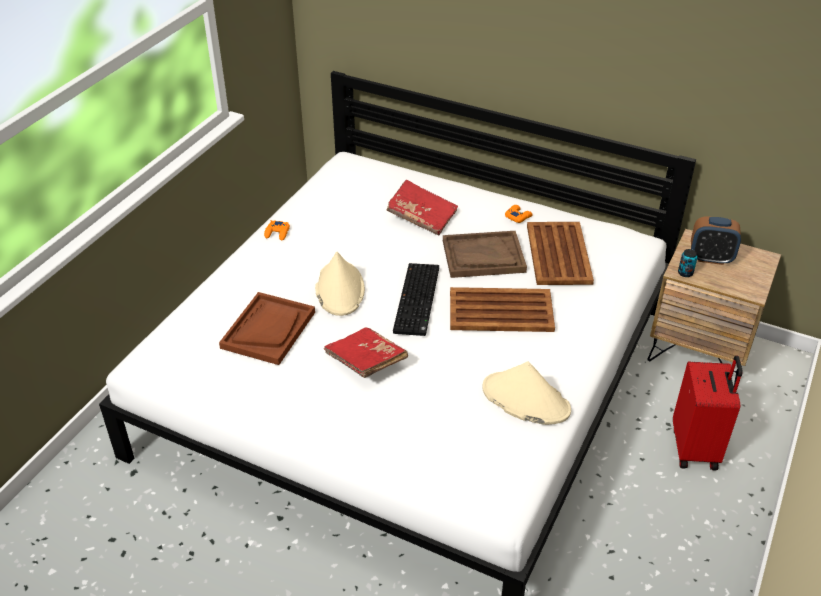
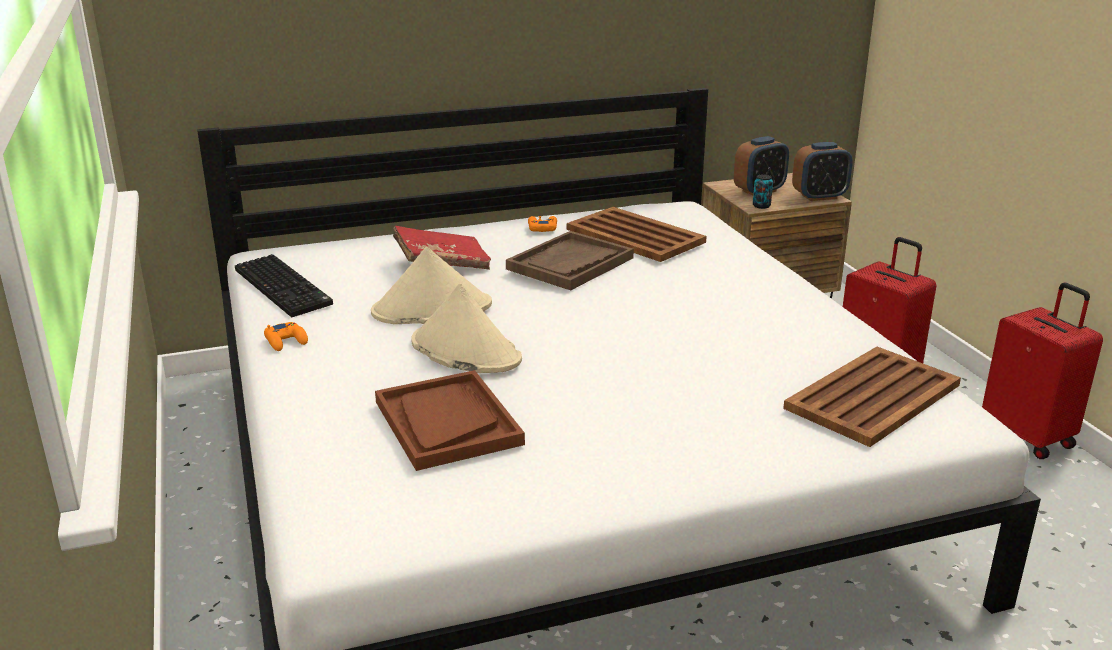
camera: 45 degrees left, 15 degrees down
(366, 362) = (615, 392): red book -> none
(418, 301) = (573, 320): keyboard -> keyboard (285, 287)
(502, 311) = (668, 292): brown tray -> brown tray (874, 396)
(525, 399) = (817, 340): beige hat -> beige hat (431, 309)
(728, 558) = (1029, 436): none -> red suitcase
(746, 287) = (819, 197): none -> alarm clock

